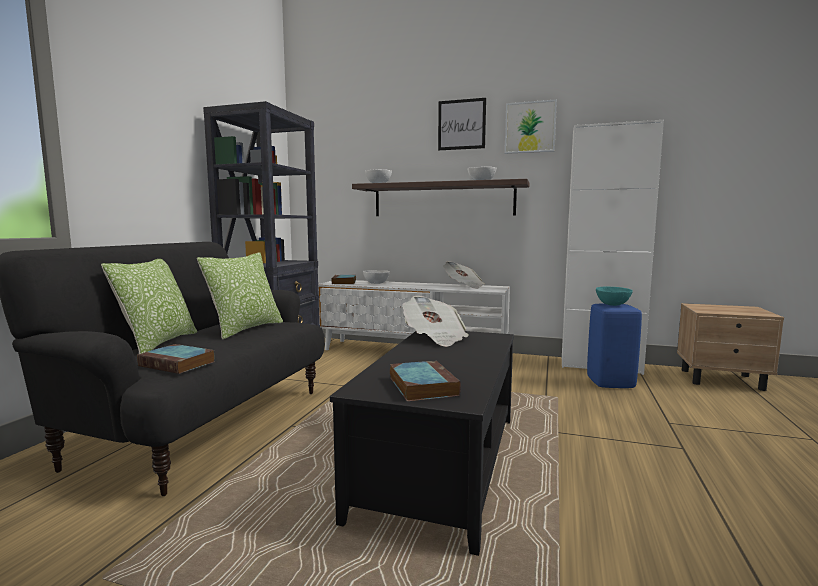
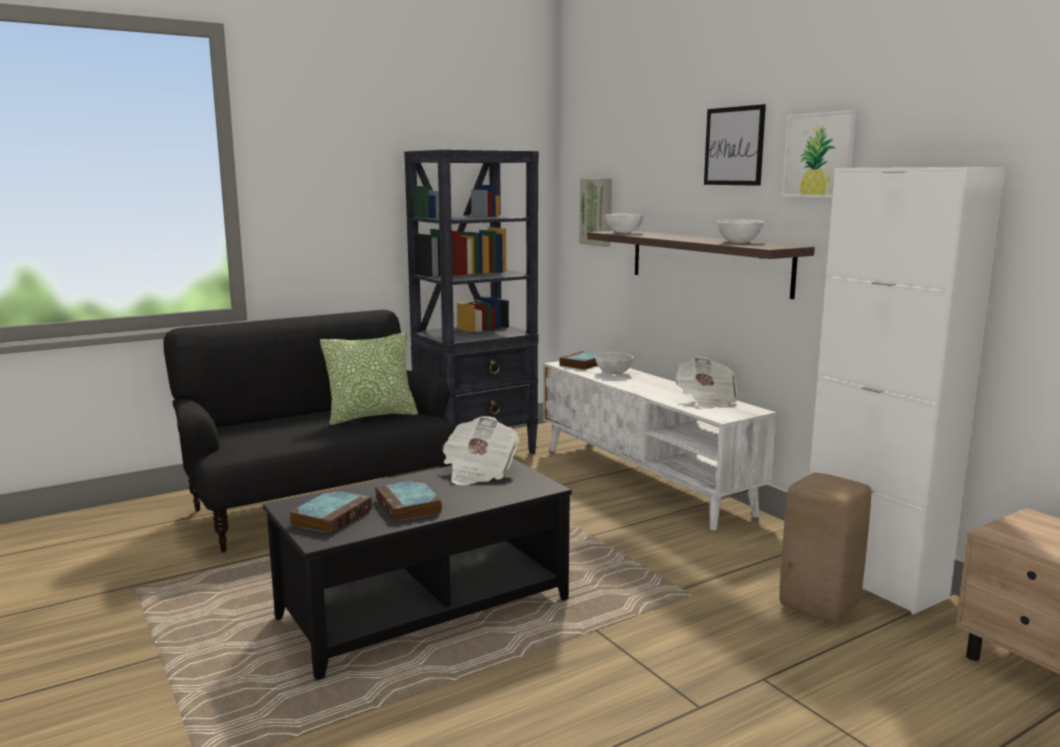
camera: 40 degrees right, 5 degrees up
(158, 343) = (285, 417): pillow -> none
(178, 364) = (254, 444): book -> book (409, 506)
(335, 176) = (597, 212): none -> picture
(610, 383) = (817, 606): blue stool -> beige stool
(612, 304) = (828, 480): turquoise bowl -> none

